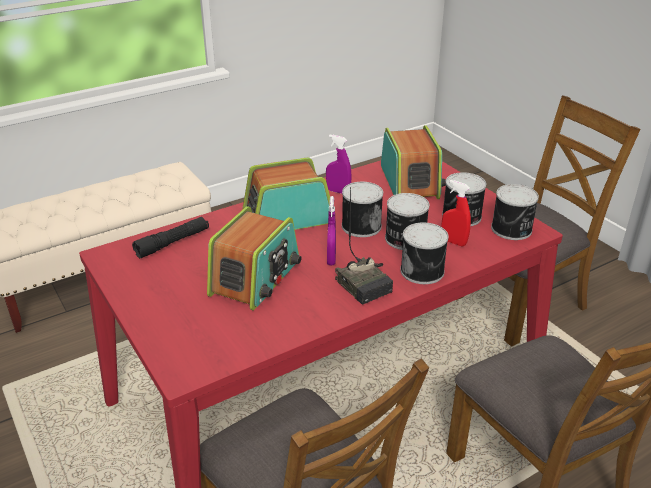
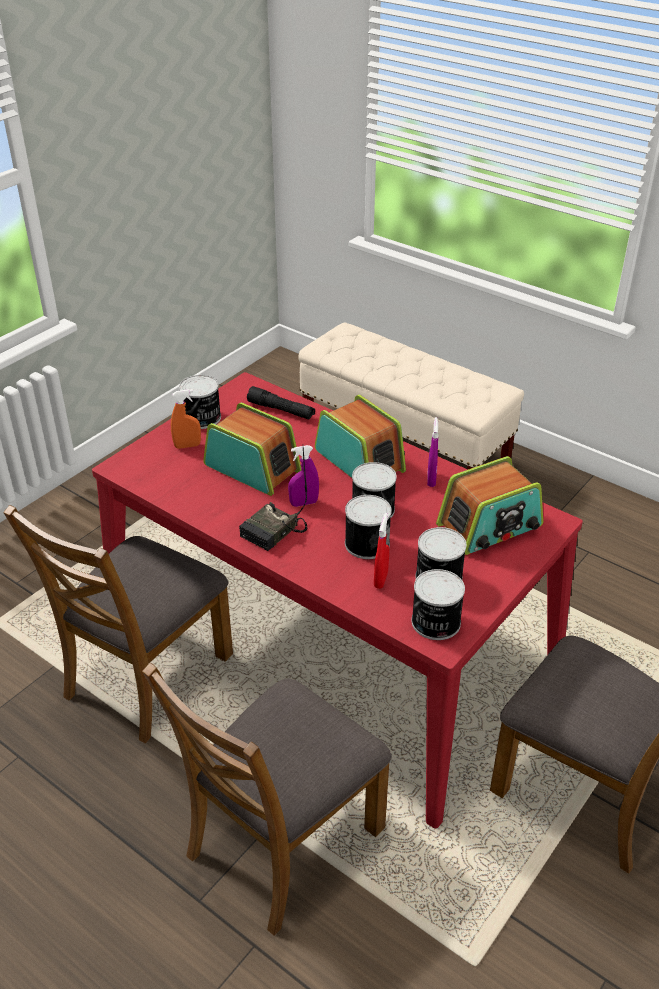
camera: 70 degrees right, 5 degrees up
(183, 314) = (187, 446): none -> orange spray bottle
(256, 278) = (253, 468): radio -> radio turned 150 degrees counterclockwise
(423, 271) = (315, 566): can -> can (202, 418)

